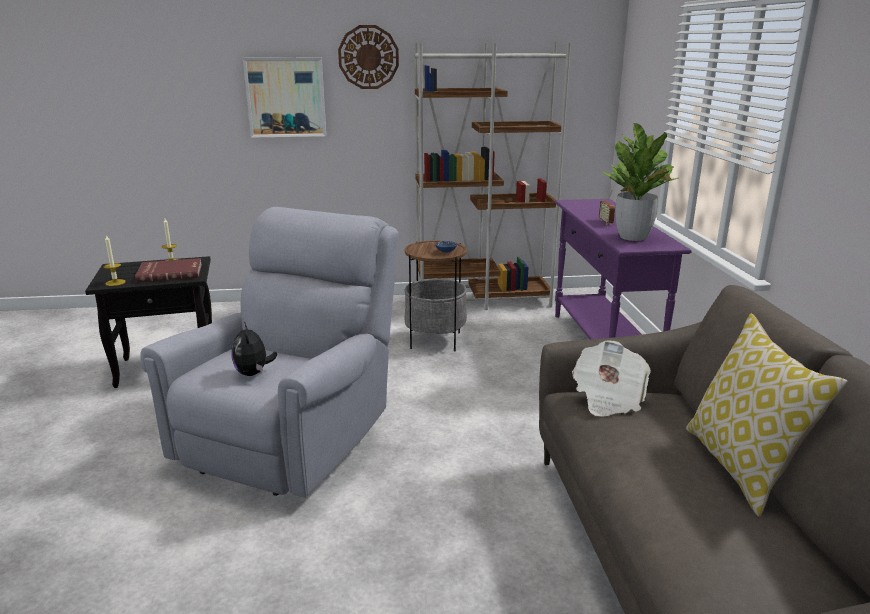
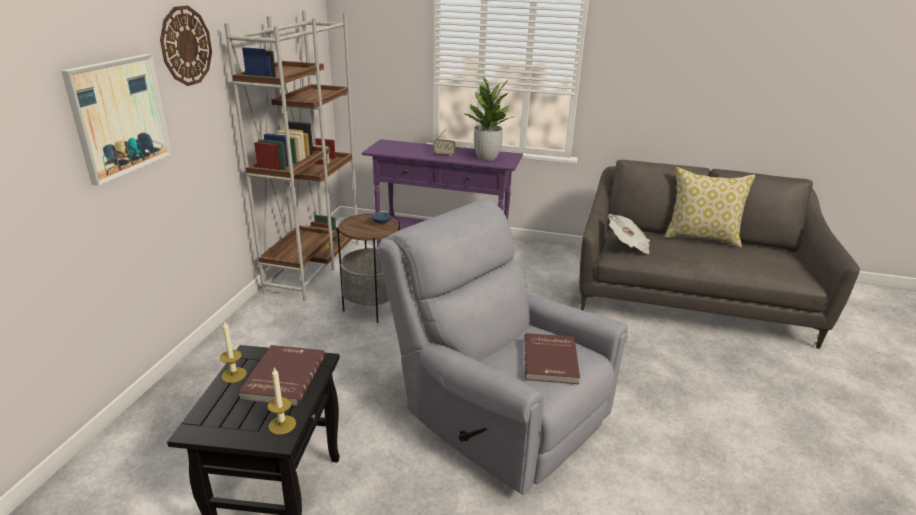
camera: 70 degrees left, 5 degrees up
(253, 373) = (552, 360): plush toy -> red book

